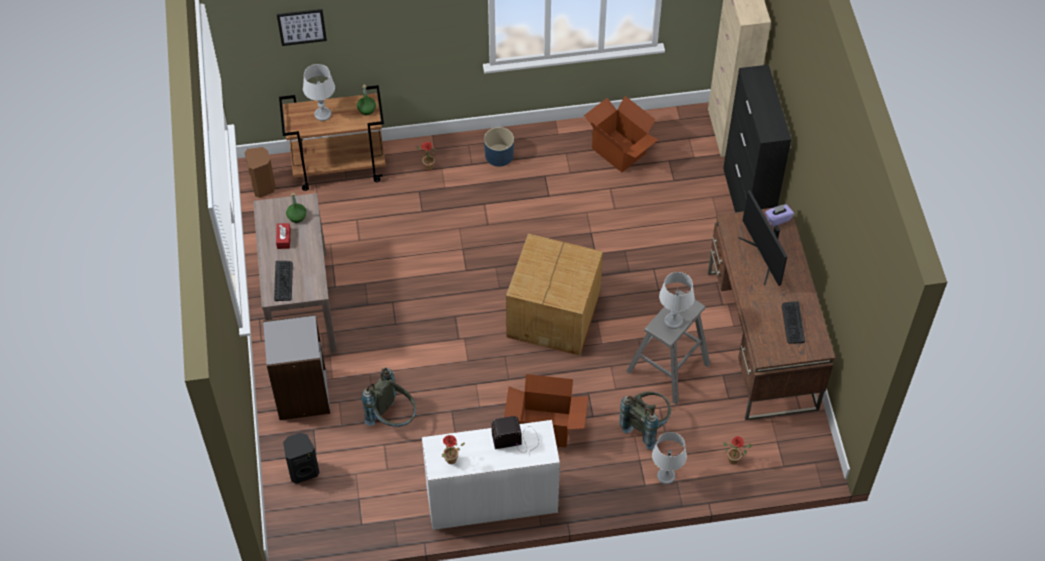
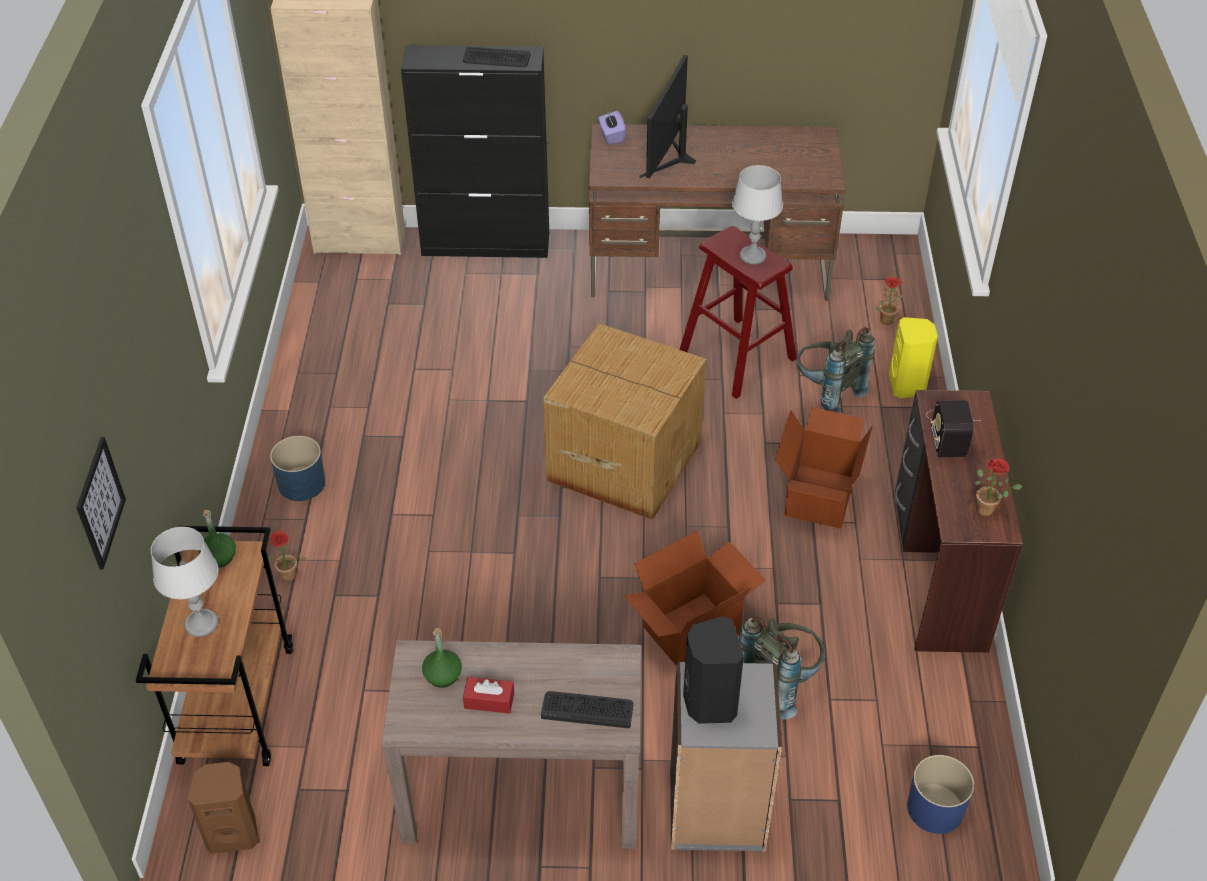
camera: 80 degrees left, 10 degrees down
(303, 470) = (871, 823): black speaker -> black speaker (708, 702)
(316, 502) = (935, 809): none -> blue planter
(491, 499) = (937, 574): white desk -> brown desk
(619, 150) = (349, 349): cardboard box -> cardboard box (690, 629)
(666, 476) = (907, 385): grey table lamp -> yellow speaker
(668, 368) = (736, 357): grey stool -> red stool
(763, 257) = (670, 157): monitor -> monitor turned 120 degrees clockwise
(792, 323) = (779, 150): keyboard -> keyboard (496, 58)

